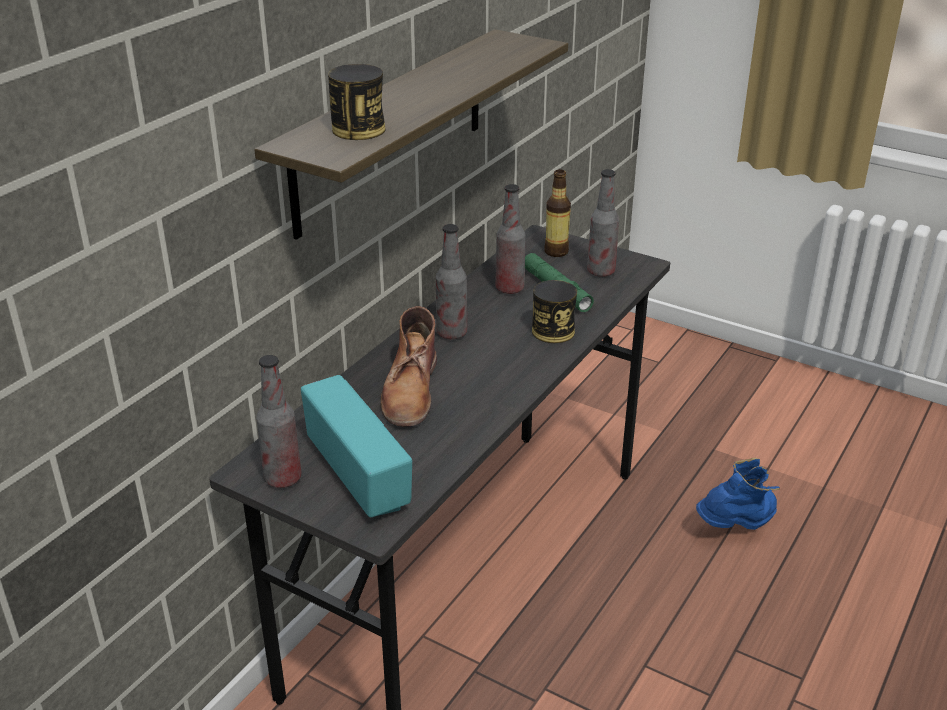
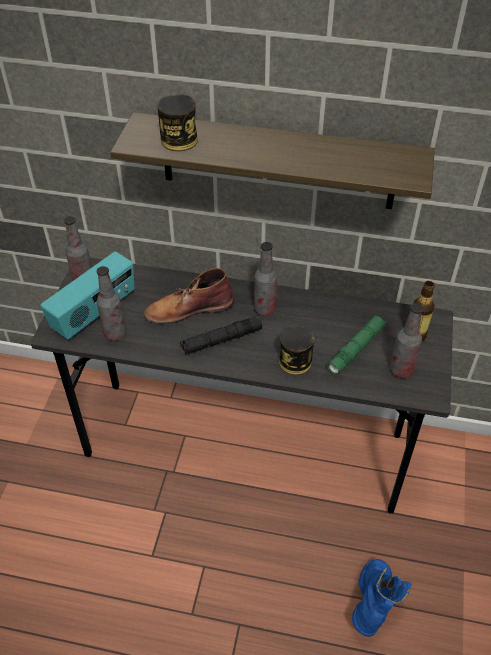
camera: 70 degrees right, 15 degrees up
(486, 375) = (221, 340): none -> black flashlight
(509, 288) = (341, 323): bottle -> bottle (115, 333)
(737, 526) = (373, 605): blue boot -> blue boot turned 105 degrees counterclockwise

